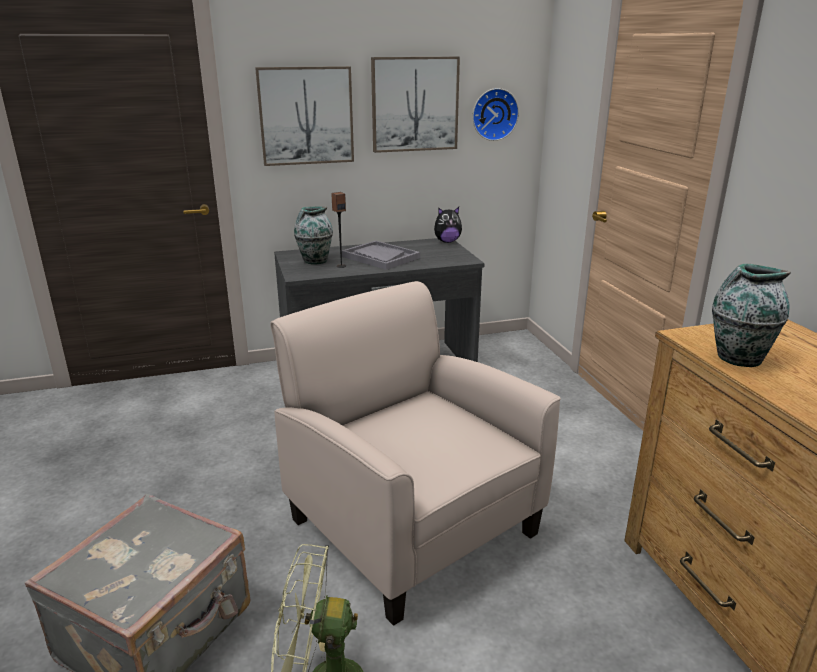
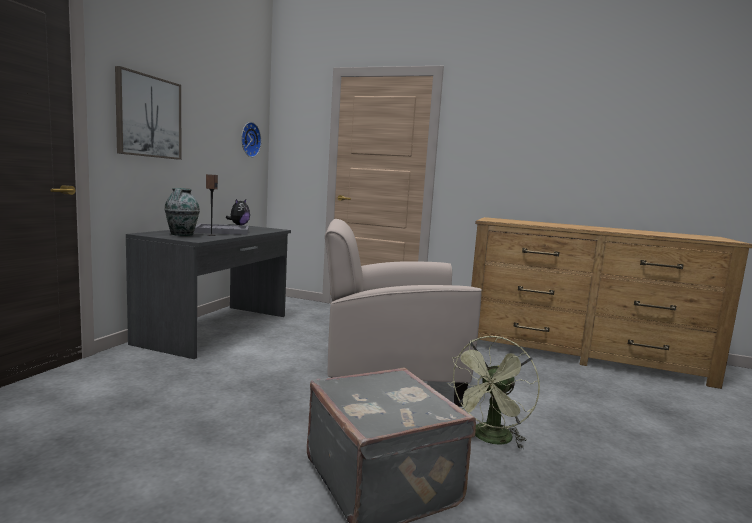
camera: 55 degrees left, 15 degrees down
(414, 104) = (212, 123): picture -> none
(737, 358) = (515, 222): vase -> none

